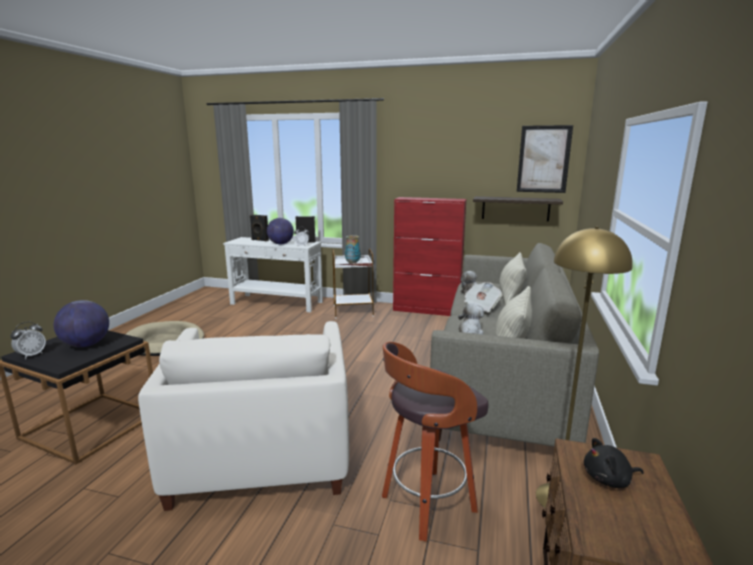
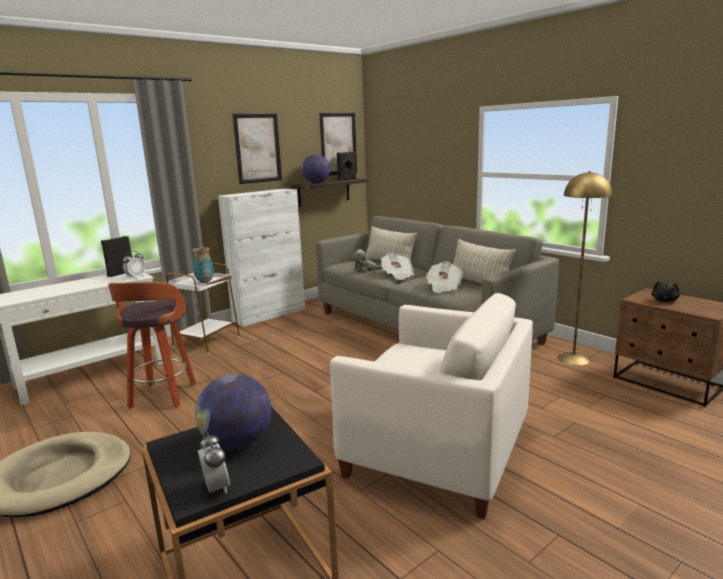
camera: 55 degrees left, 0 degrees up
(259, 240) = (44, 289): black speaker -> black speaker (347, 179)
(281, 244) = (97, 283): globe -> globe (316, 183)
(426, 505) = (554, 398): stool -> stool (162, 396)
(427, 310) = (270, 315): red cabinet -> white cabinet
(444, 159) = (258, 148): none -> picture
(469, 332) = (443, 287): plush toy -> newspaper

